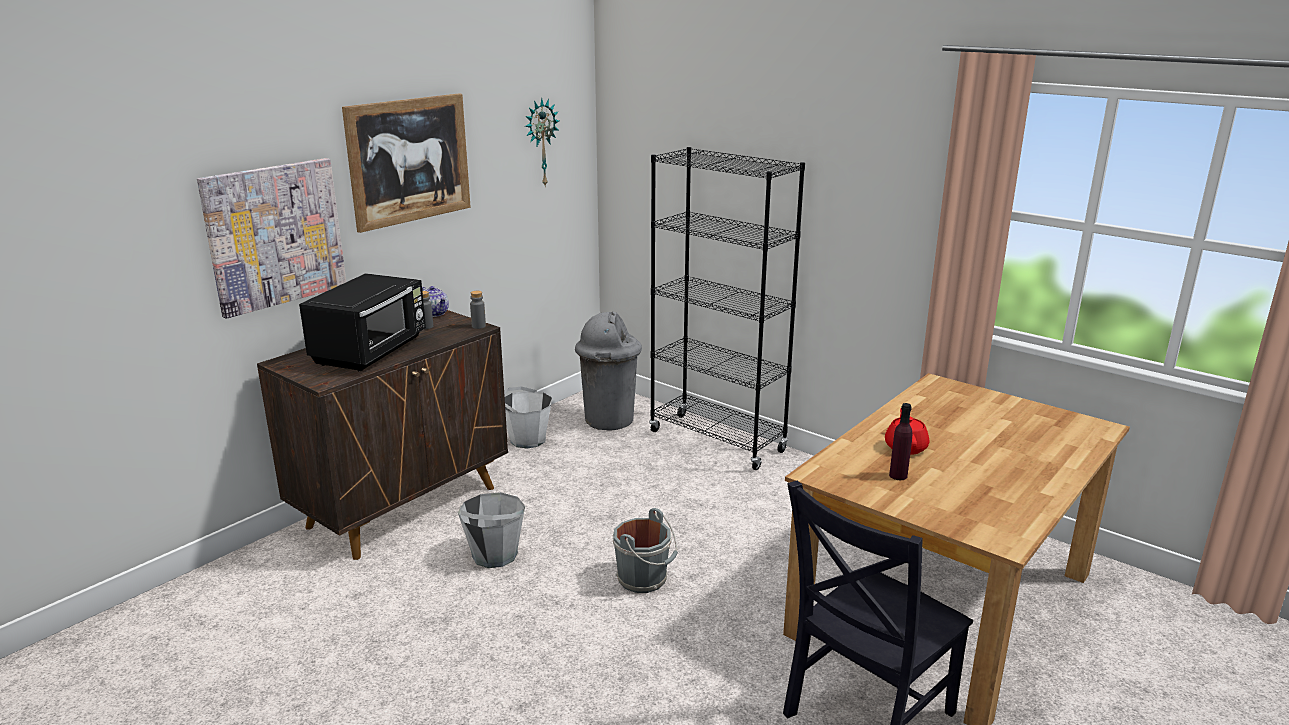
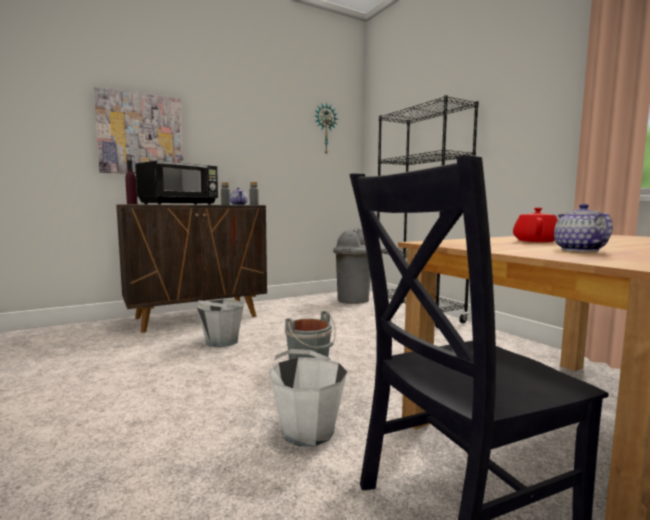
camera: 20 degrees right, 15 degrees down
(409, 160) = (235, 115): picture -> none
(528, 439) = (297, 302): white bucket -> white bucket (307, 430)
(898, 476) = (517, 245): purple bottle -> purple bottle (132, 204)
(950, 488) = (578, 250): none -> teapot

